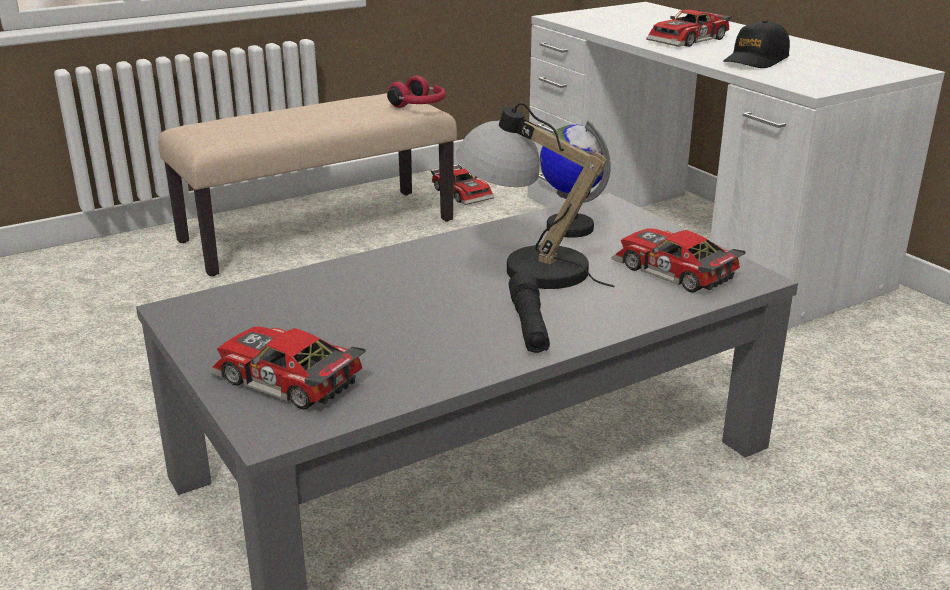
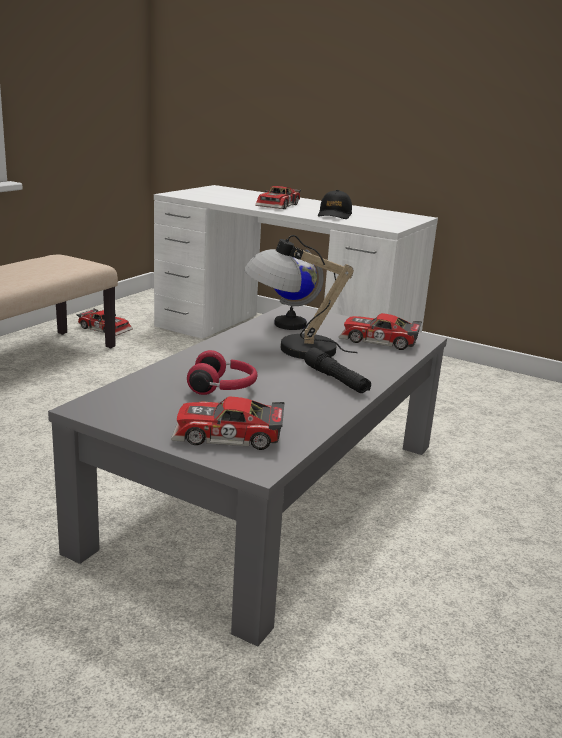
camera: 30 degrees left, 5 degrees down
(419, 106) = (88, 262): red headphones -> red headphones (223, 388)

